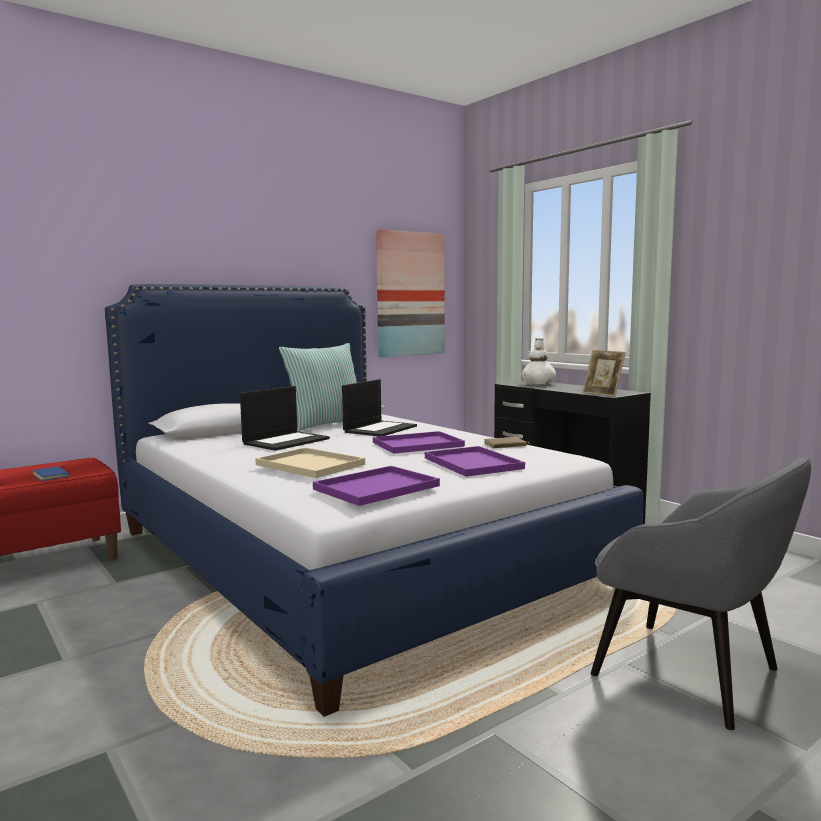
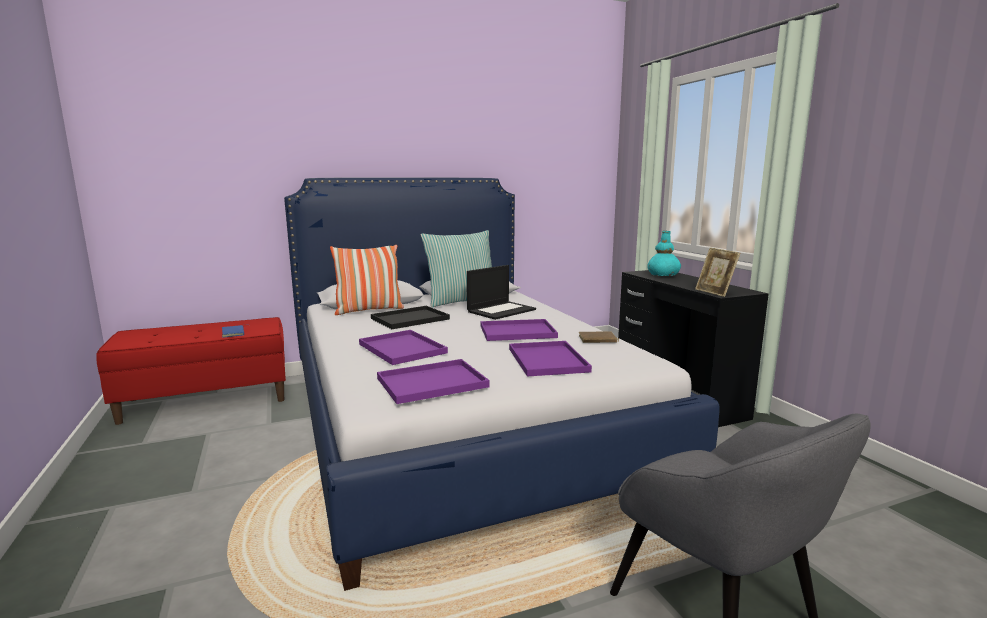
camera: 15 degrees right, 5 degrees up
(225, 437) = (369, 310): none -> pillow
(286, 441) = (411, 318): laptop -> black tray
(308, 464) = (400, 348): beige tray -> purple tray
(410, 294) = (561, 183): picture -> none
(538, 384) = (663, 275): white vase -> turquoise vase

